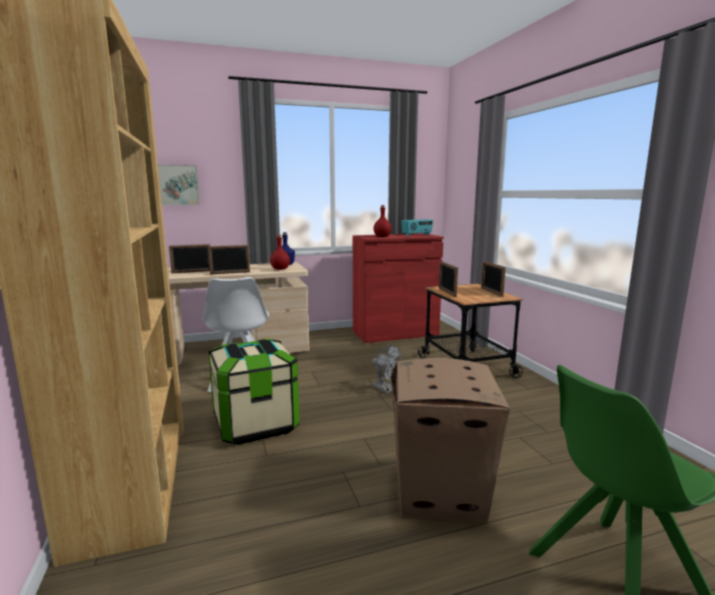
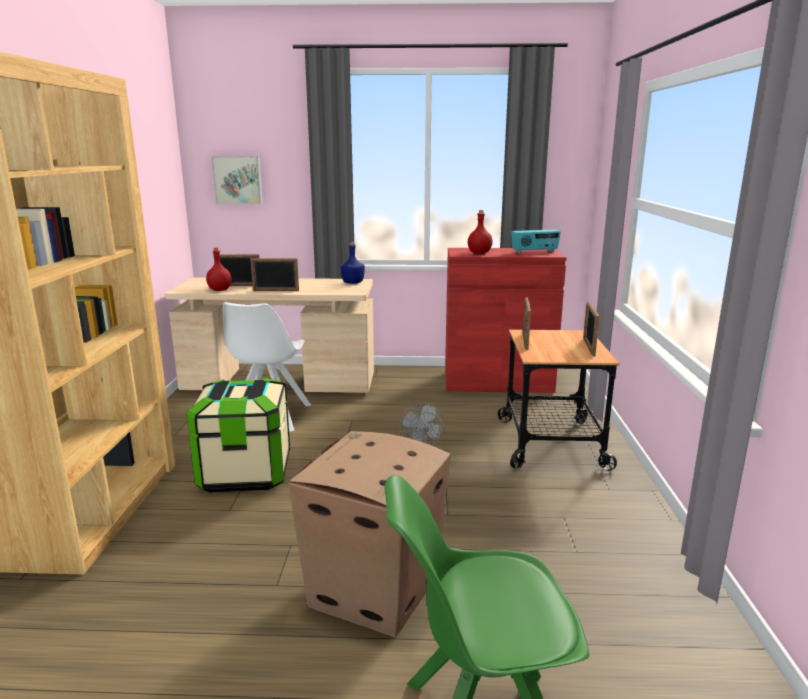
camera: 20 degrees right, 5 degrees up
(280, 269) = (337, 289): red bottle -> red bottle (219, 290)

